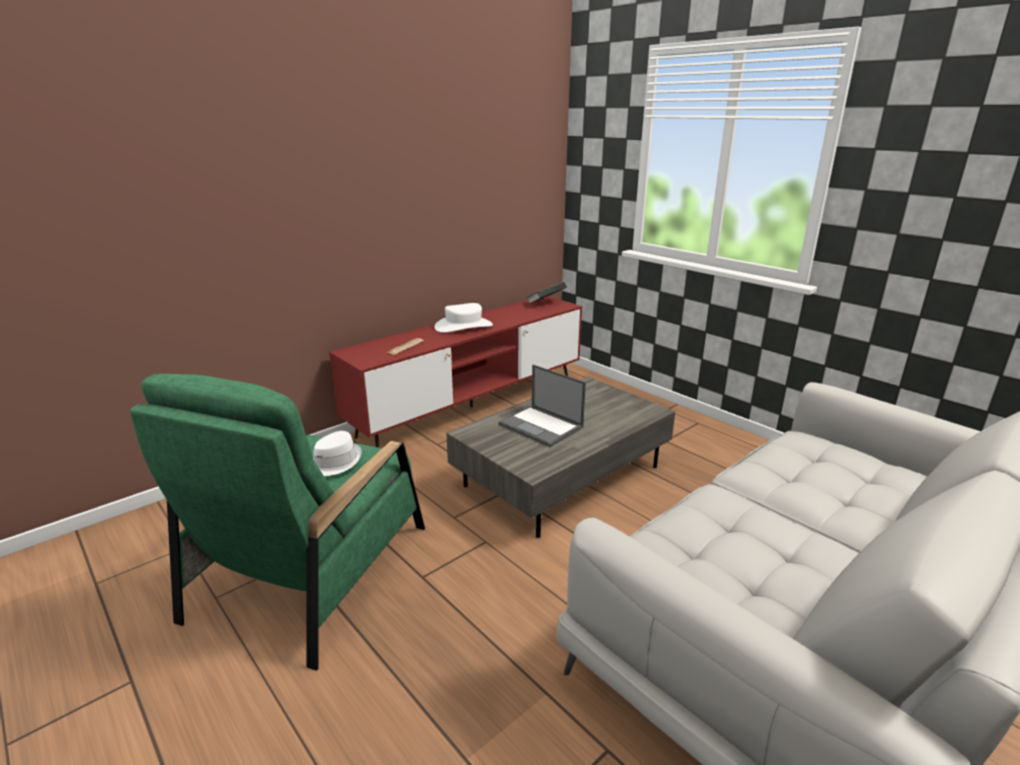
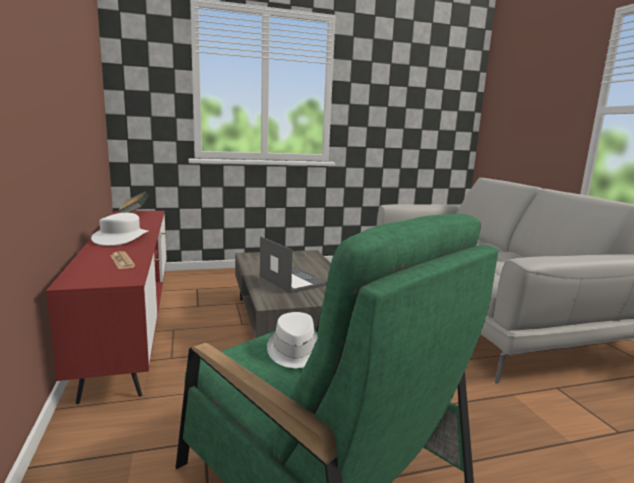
camera: 65 degrees left, 10 degrees down
(542, 426) = (292, 280): laptop -> laptop turned 105 degrees counterclockwise

